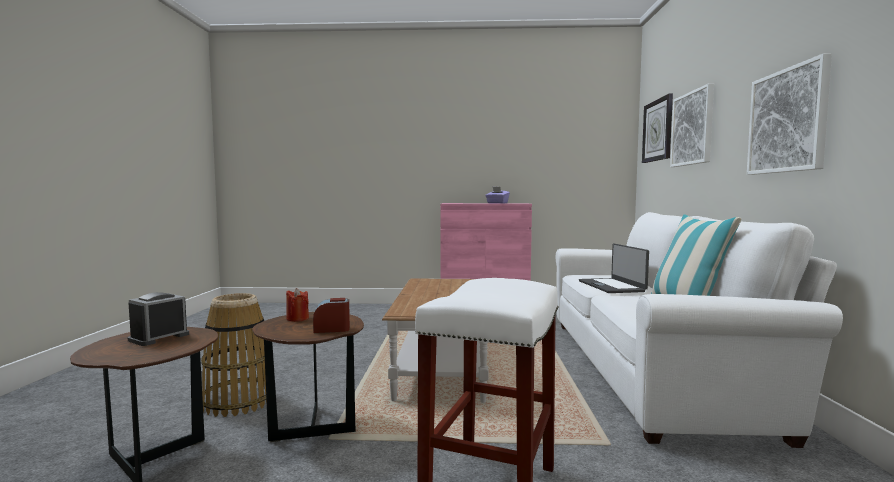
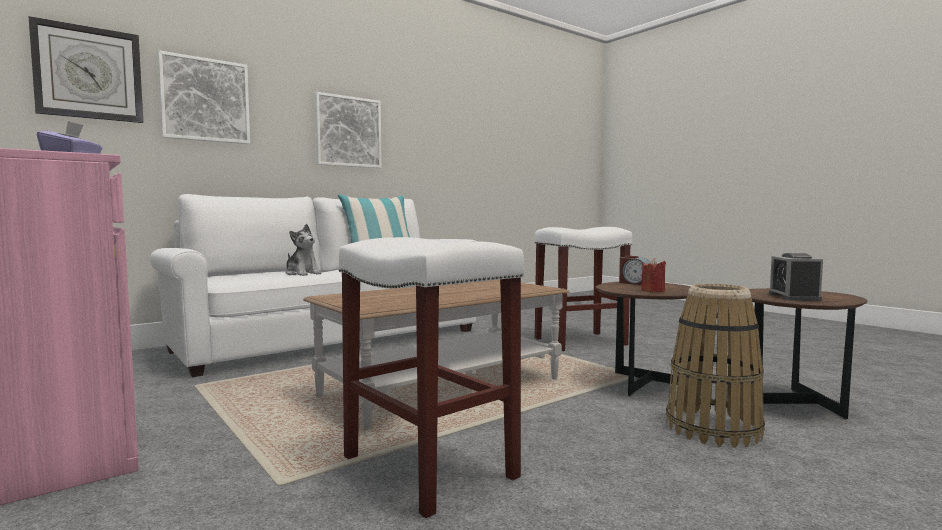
camera: 130 degrees left, 0 degrees up
(159, 337) = (794, 297): alarm clock -> alarm clock turned 105 degrees clockwise
(362, 340) = (426, 467): none -> white stool
(612, 286) = (302, 274): laptop -> plush toy

